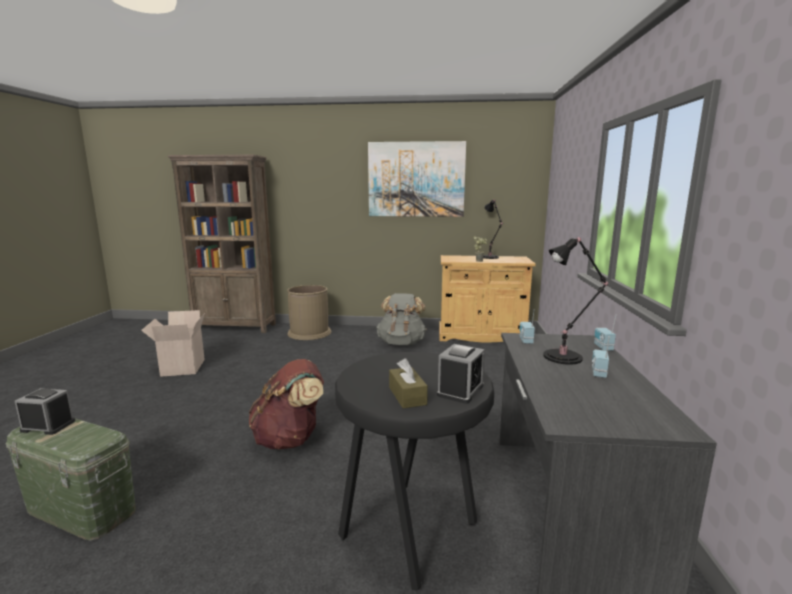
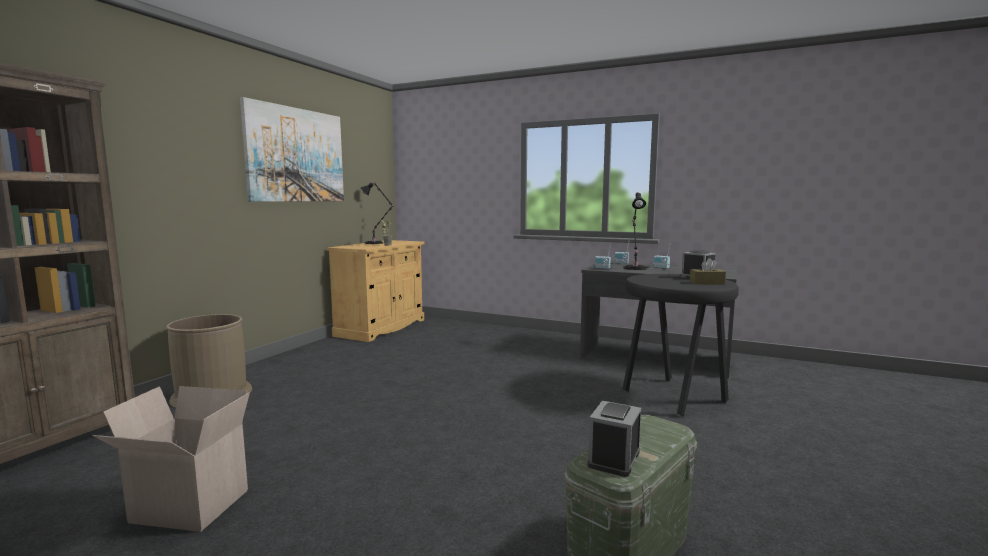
camera: 70 degrees left, 5 degrees down
(290, 439) = (530, 425): brown backpack -> none
(401, 343) = (347, 355): grey backpack -> none

